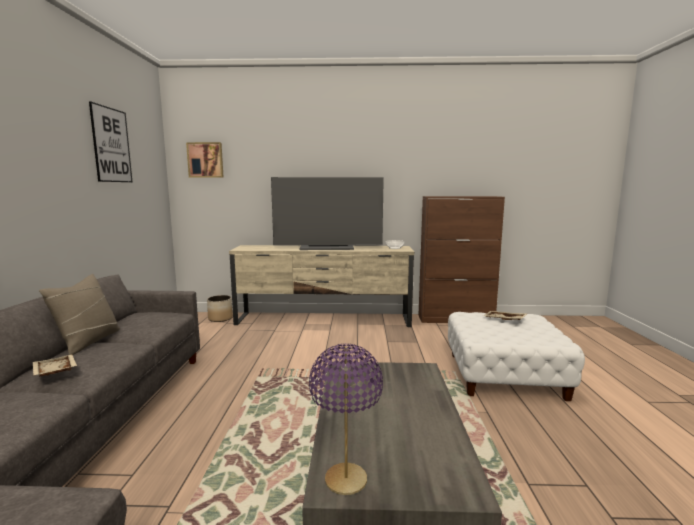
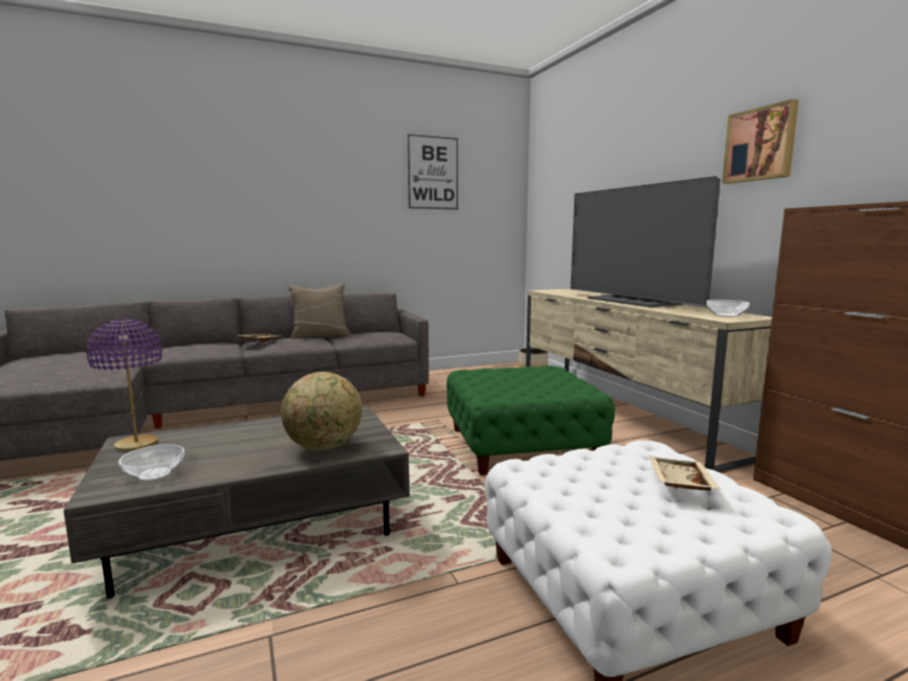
camera: 65 degrees right, 0 degrees up
(205, 160) = (552, 179): picture -> picture (760, 144)
(338, 354) = (522, 445): none -> green ottoman
(413, 386) = (324, 447): none -> globe
(436, 462) = (155, 474): none -> bowl

